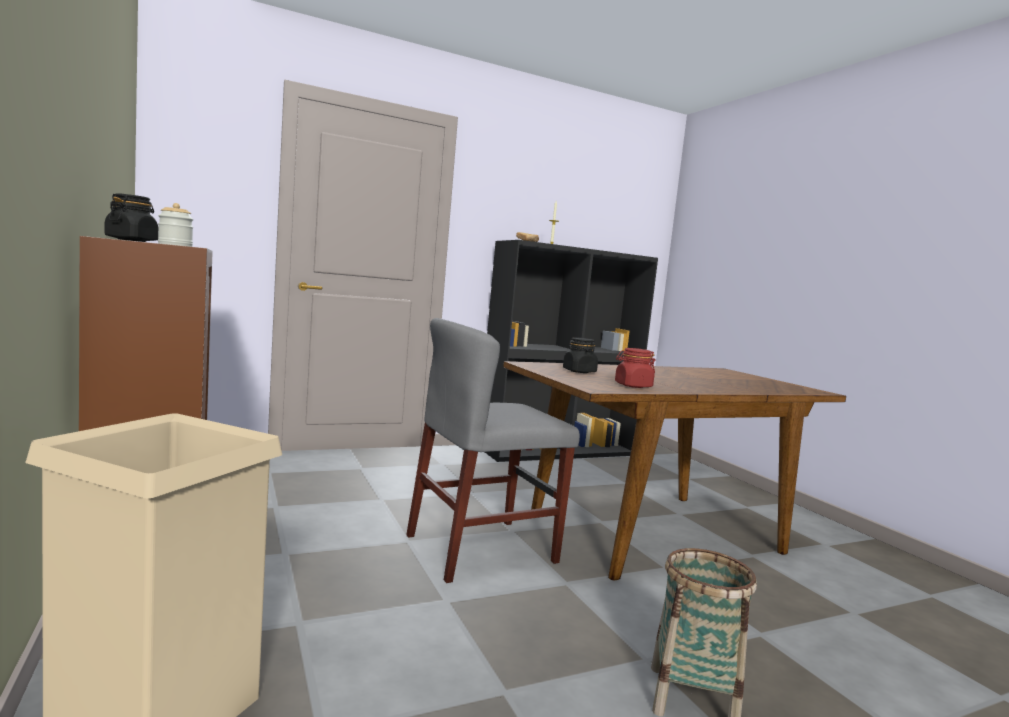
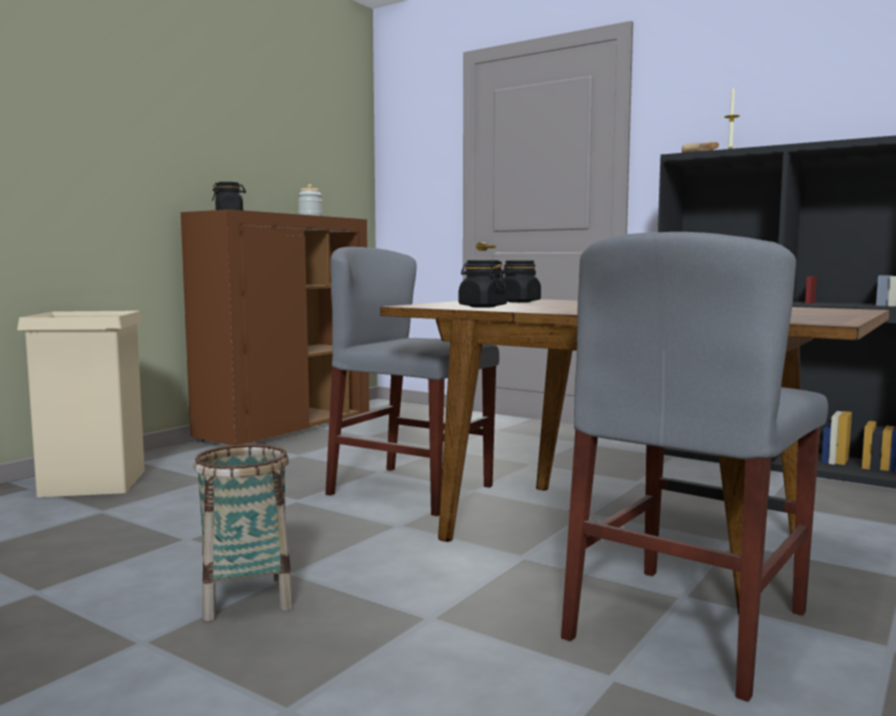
camera: 60 degrees right, 0 degrees up
(633, 386) = (482, 306): red jar -> black jar
(790, 569) = (688, 624): none -> grey chair

